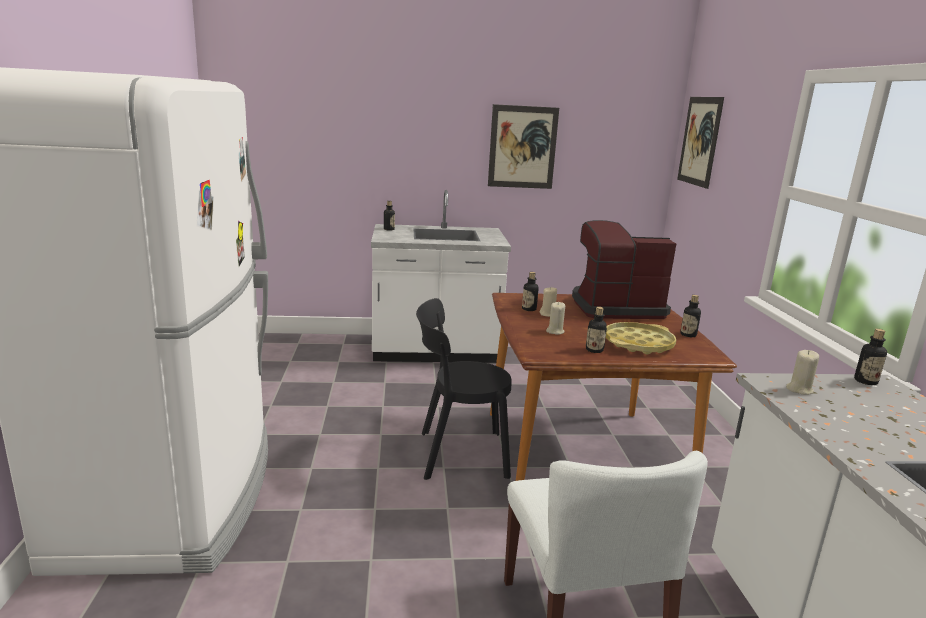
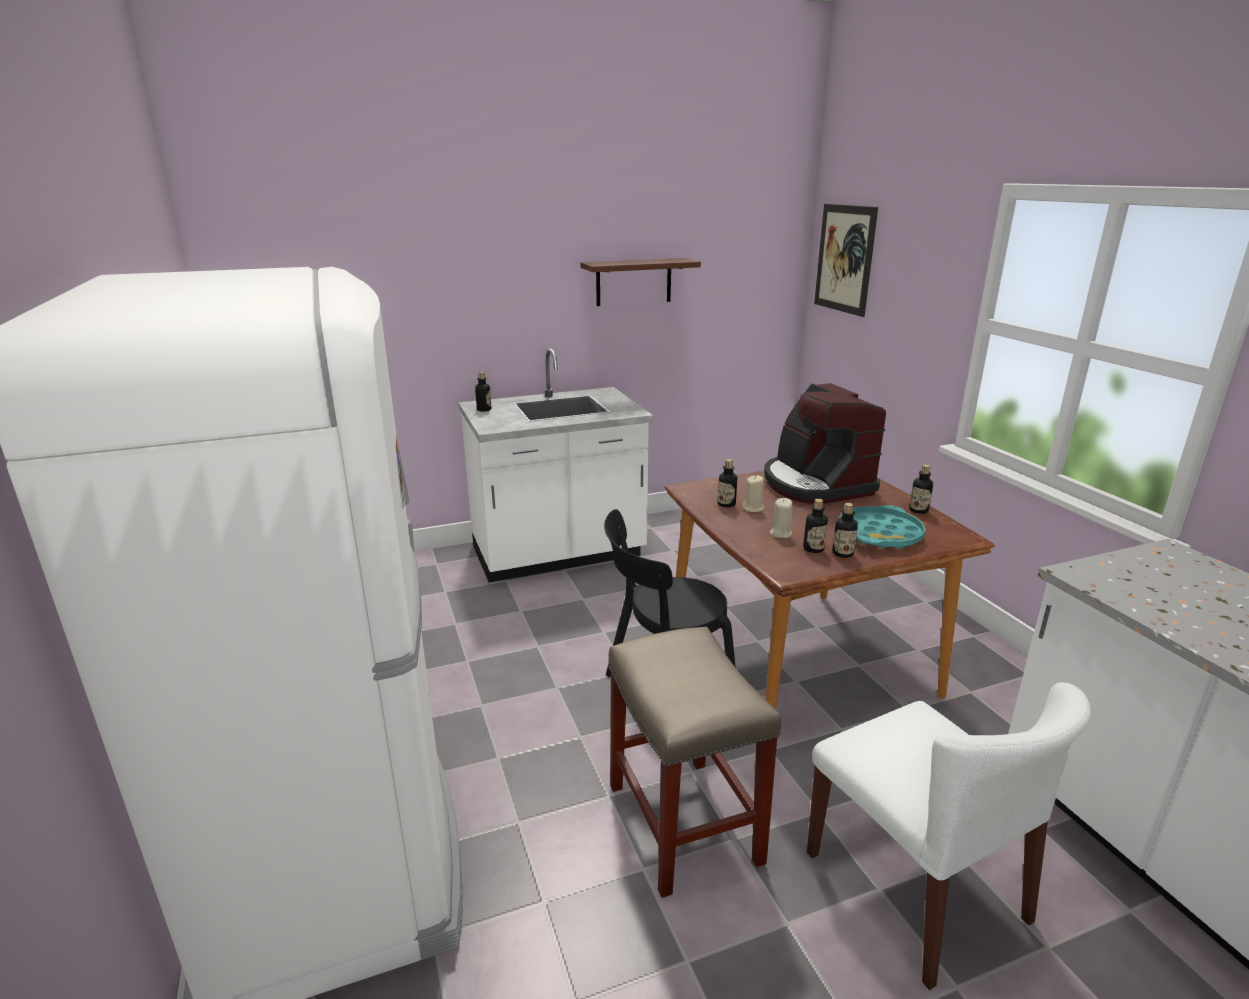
camera: 15 degrees left, 5 degrees up
(419, 537) = (681, 821): none -> beige stool
(522, 147) = (633, 282): picture -> brown shelf
(615, 307) = (815, 484): coffee machine -> coffee machine turned 90 degrees counterclockwise
(638, 344) = (880, 534): yellow tray -> turquoise tray
(799, 389) = (1113, 579): beige candle -> none
(865, 381) = (1159, 552): bottle -> bottle (813, 549)

